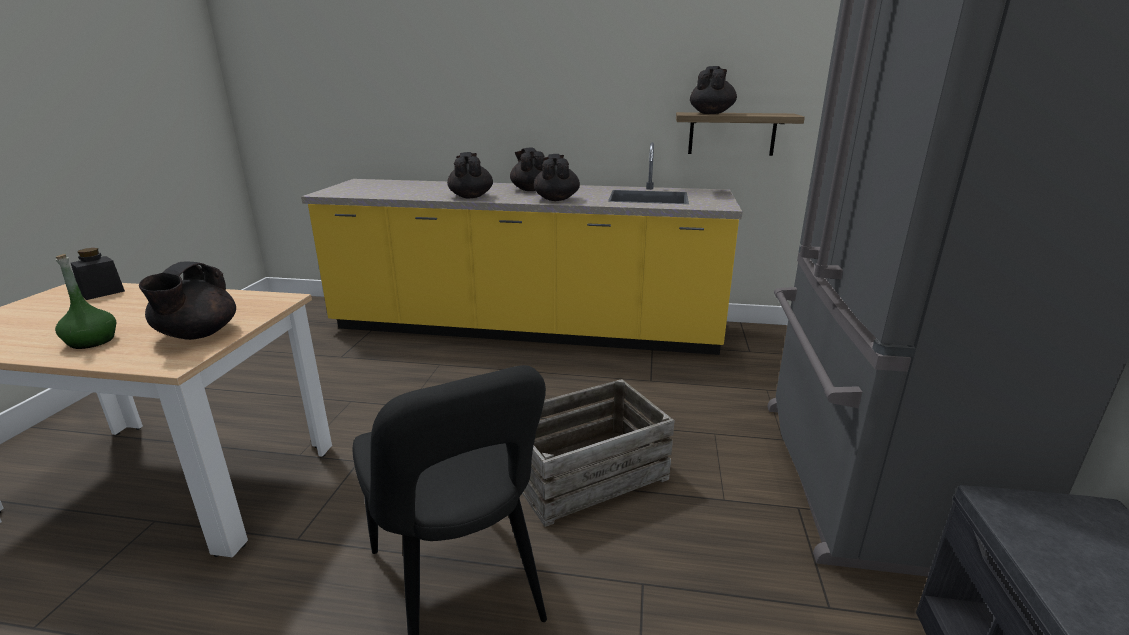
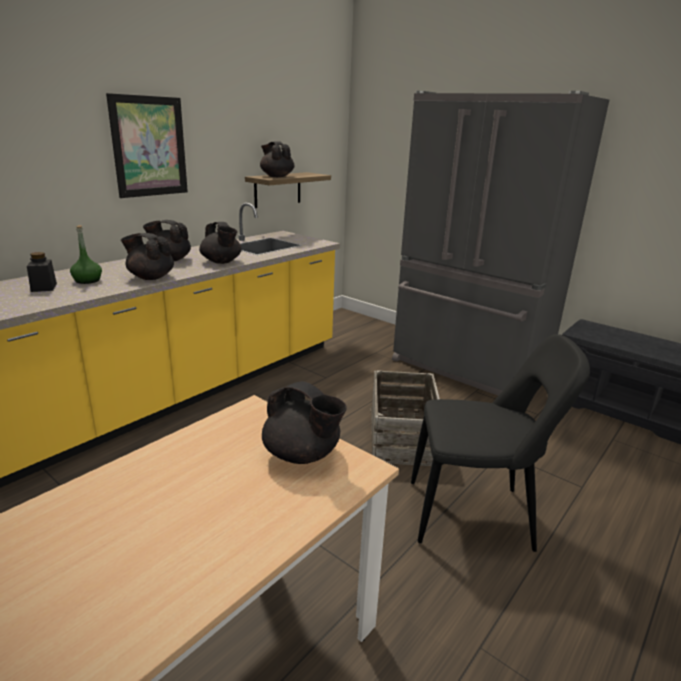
camera: 60 degrees left, 0 degrees up
(92, 341) = (254, 518): green bottle -> green bottle (87, 281)
(102, 292) = (48, 520): black jar -> black jar (44, 287)
(551, 73) = (149, 147): none -> picture
(556, 199) = (221, 262): black teapot -> black teapot turned 150 degrees counterclockwise

